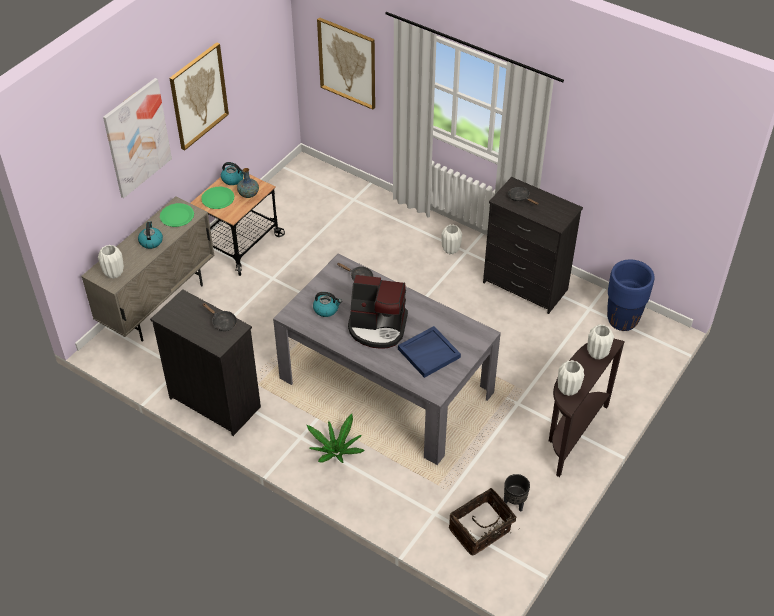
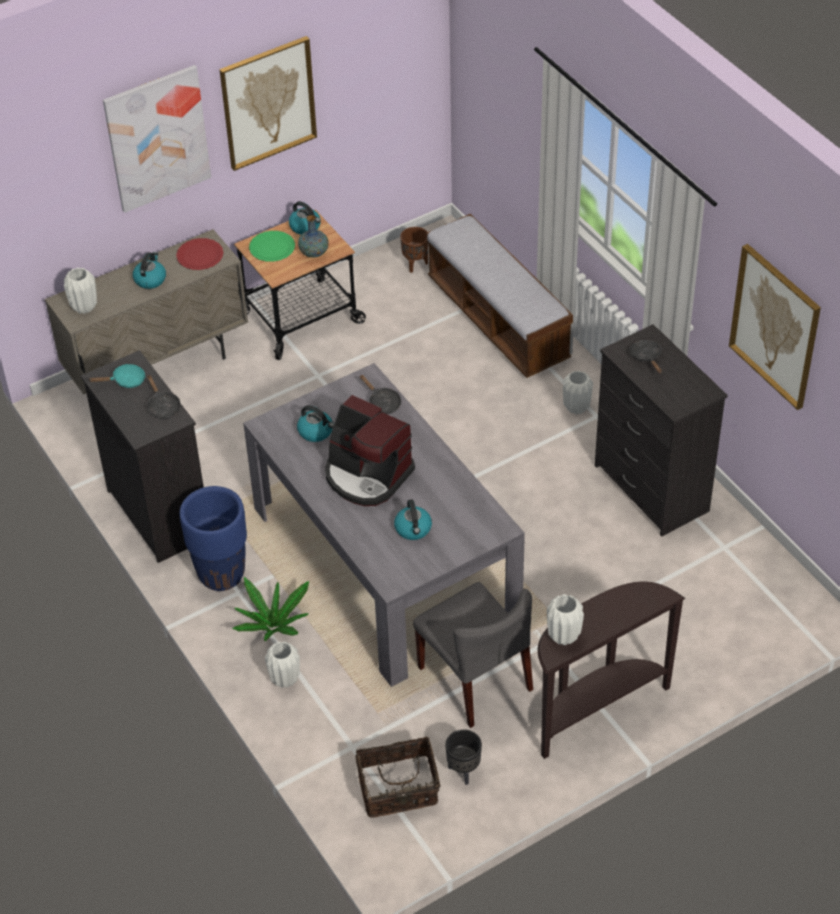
camera: 25 degrees right, 0 degrees up
(177, 216) = (200, 255): green plate -> red plate
(185, 313) = (125, 381): none -> turquoise frying pan
(296, 189) = (415, 264): none -> brown planter
(347, 63) = (502, 106): picture -> picture (775, 326)
(370, 210) = (497, 320): none -> bench
(429, 353) = (413, 529): blue tray -> kettle
(487, 441) = (476, 679): none -> grey chair
(597, 353) = (634, 602): white vase -> white vase (284, 679)
(622, 320) = (762, 578): blue planter -> blue planter (221, 574)

